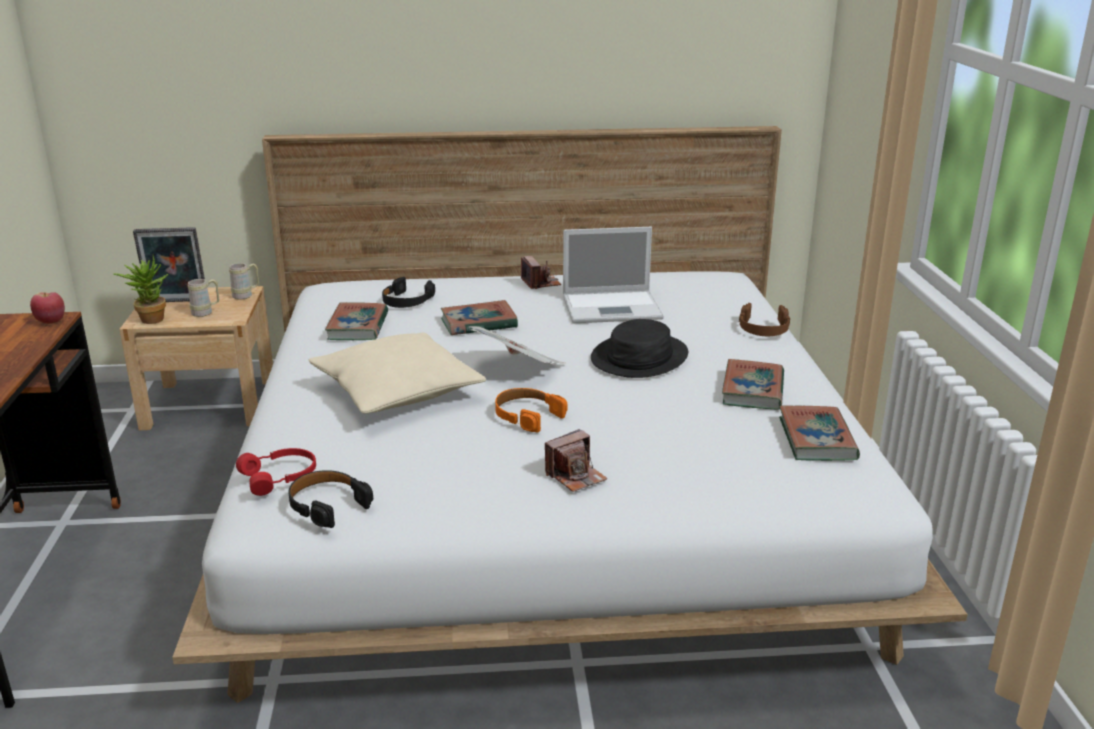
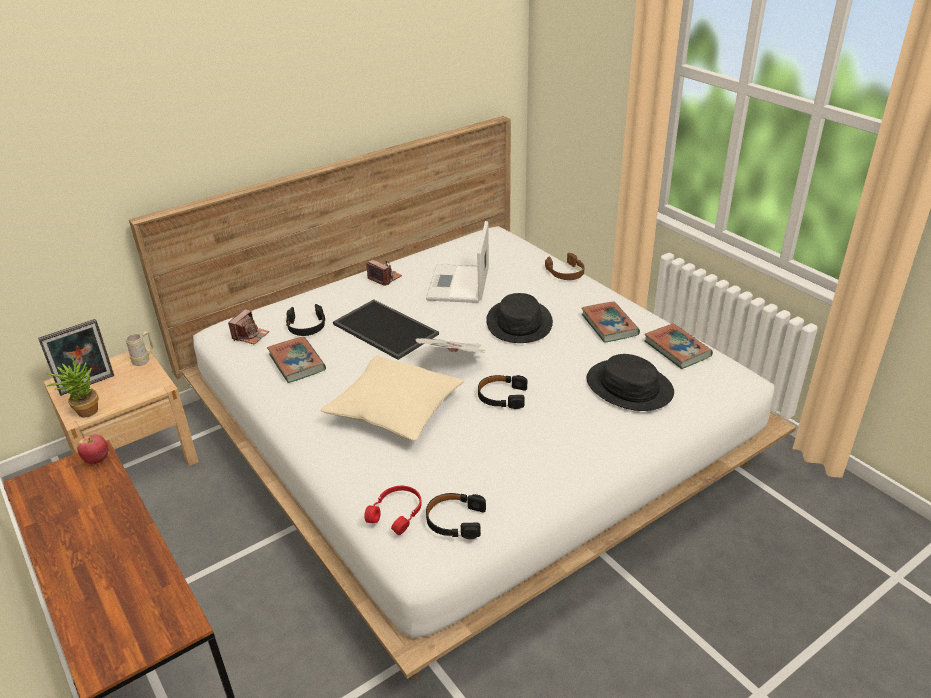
camera: 30 degrees left, 10 degrees up
(206, 313) = (129, 388): beige mug -> none
(479, 323) = (383, 329): book -> tray
(527, 416) = (502, 396): orange headphones -> black headphones
(575, 476) = (579, 431): camera -> camera (250, 335)
(613, 307) = (458, 285): laptop -> laptop turned 135 degrees clockwise
(697, 455) = (629, 387): none -> black hat

